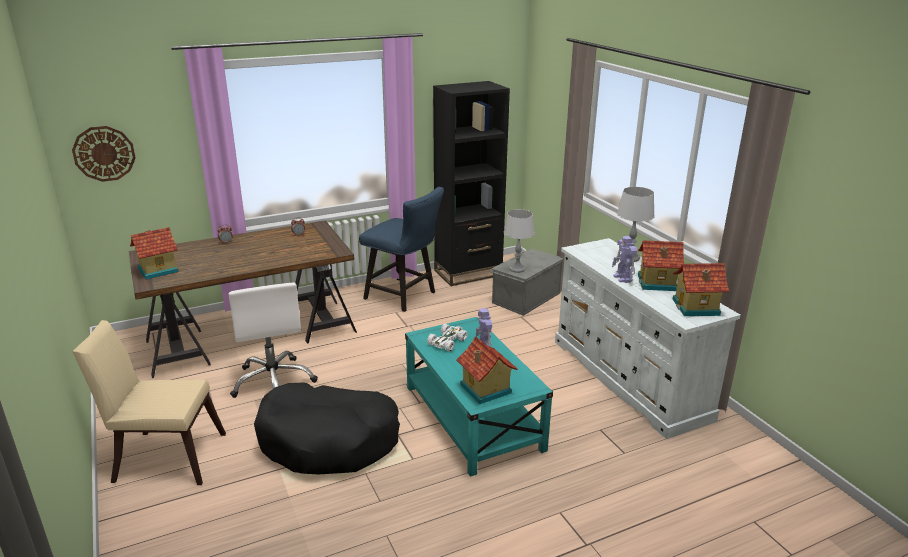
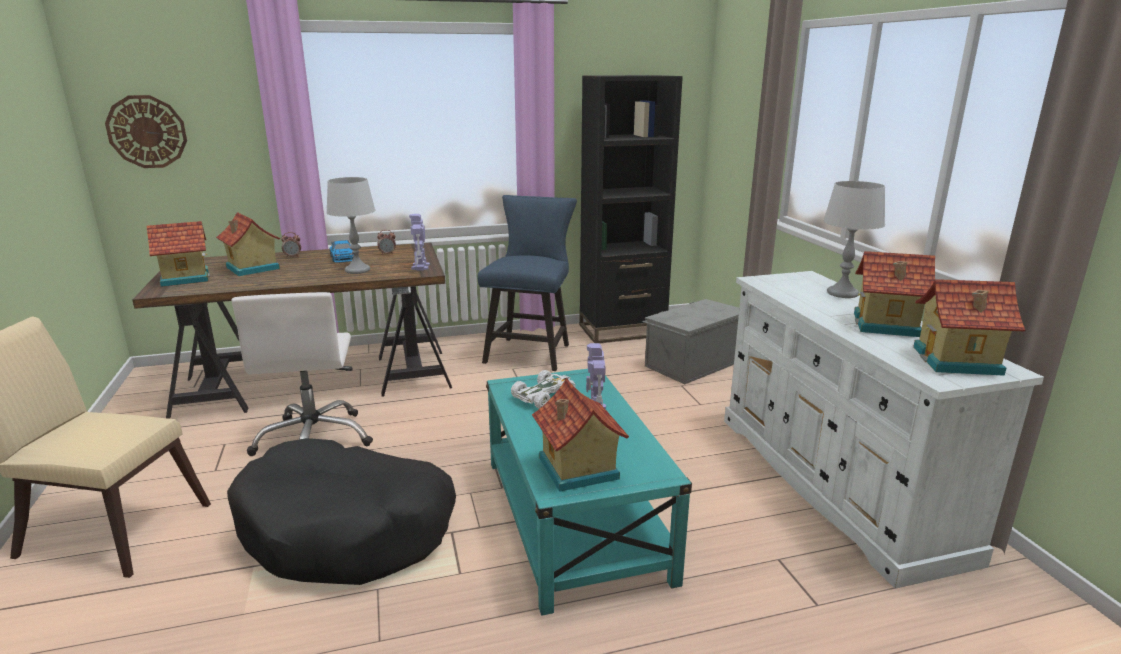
camera: 10 degrees right, 5 degrees down
(202, 256) = (251, 268): none -> toy house
(267, 242) = (343, 258): none -> toy car
(404, 296) = (530, 351): blue chair -> blue chair turned 120 degrees counterclockwise
(517, 269) = (680, 319): grey table lamp -> grey table lamp (358, 270)
(623, 278) = (829, 316): toy robot -> toy robot (420, 267)

